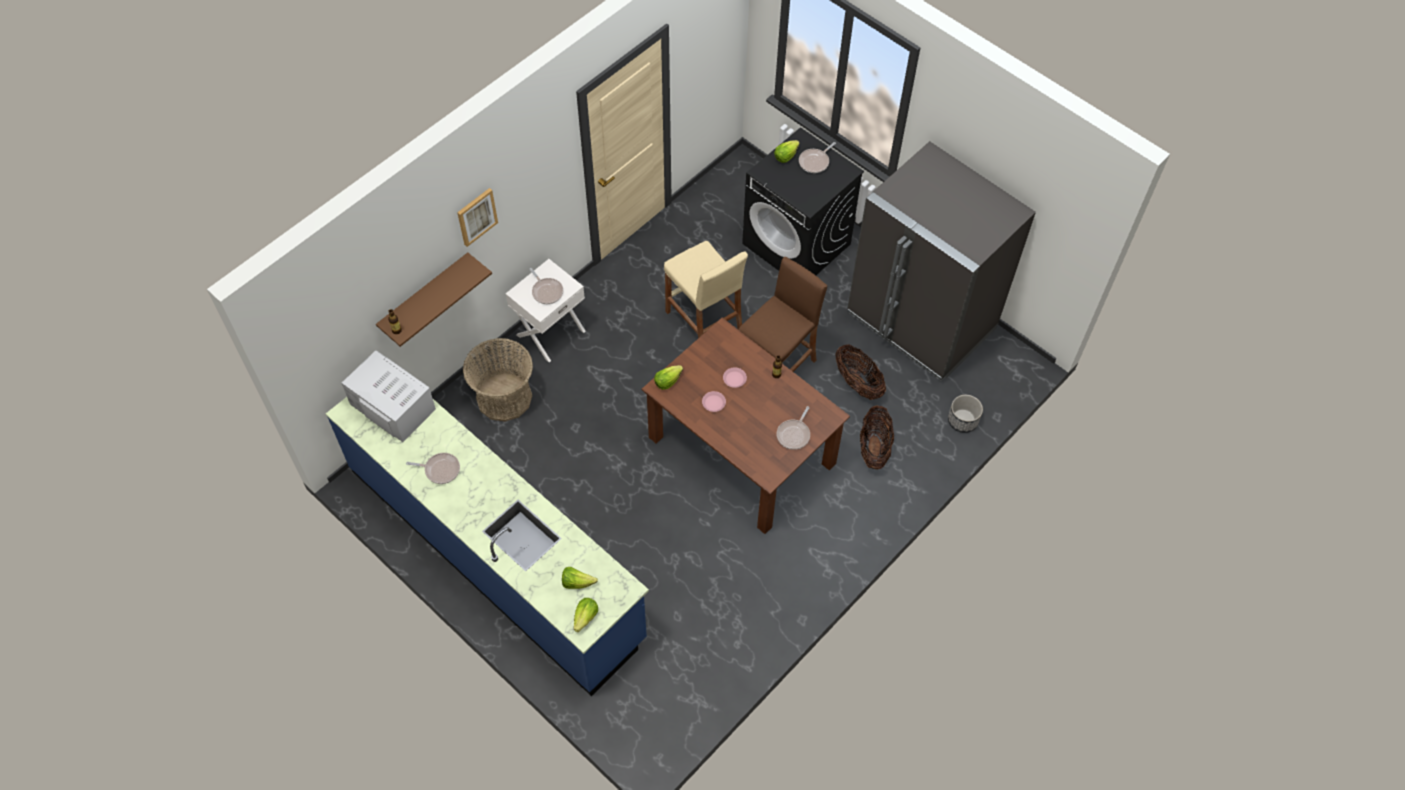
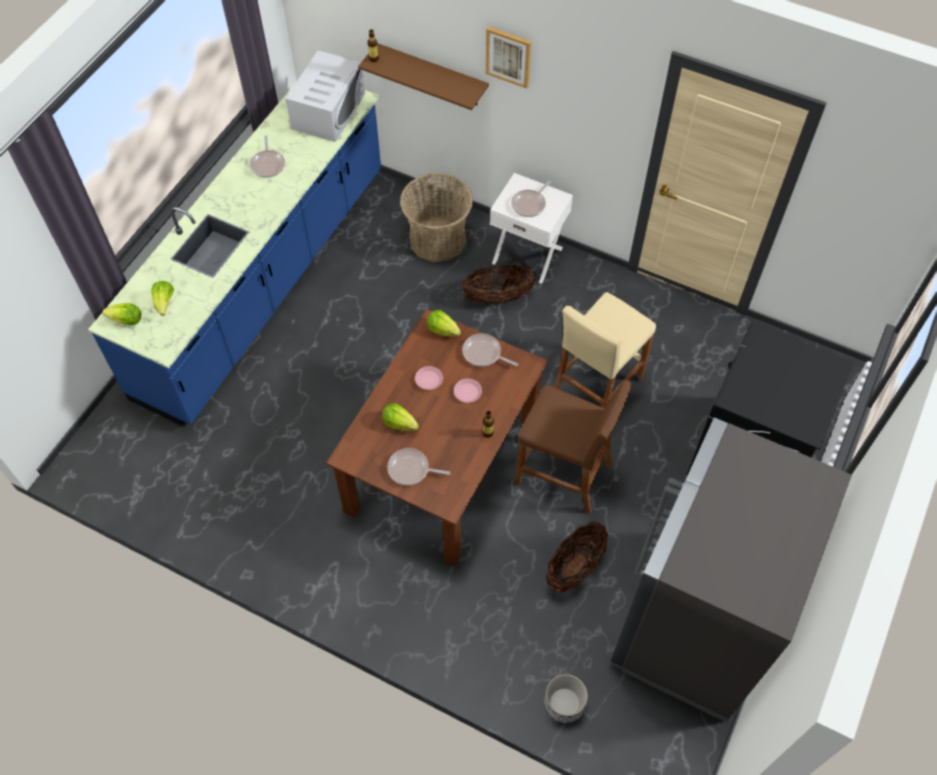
camera: 75 degrees right, 0 degrees up
(785, 156) = (797, 357): lettuce -> lettuce (399, 423)
(815, 162) = (805, 390): frying pan -> frying pan (484, 353)
(874, 448) = (489, 604): basket -> basket (498, 297)

